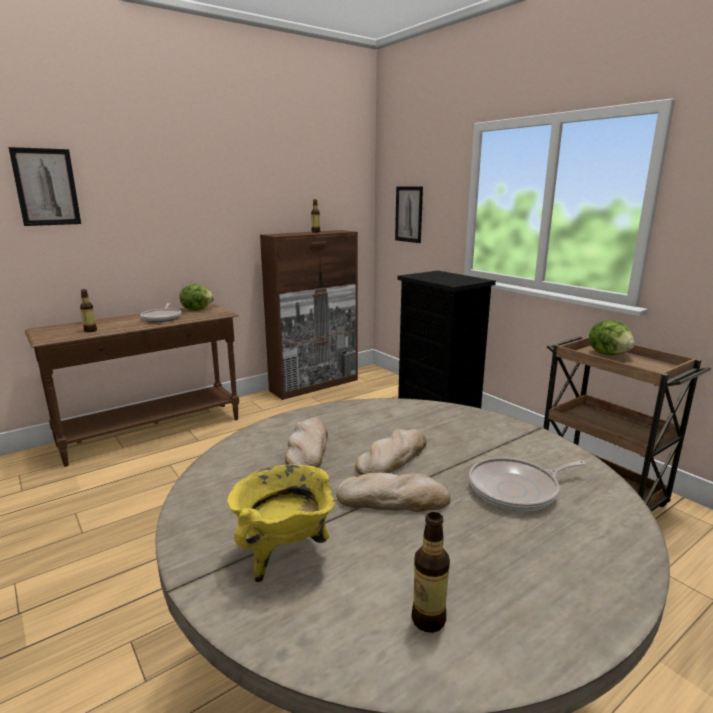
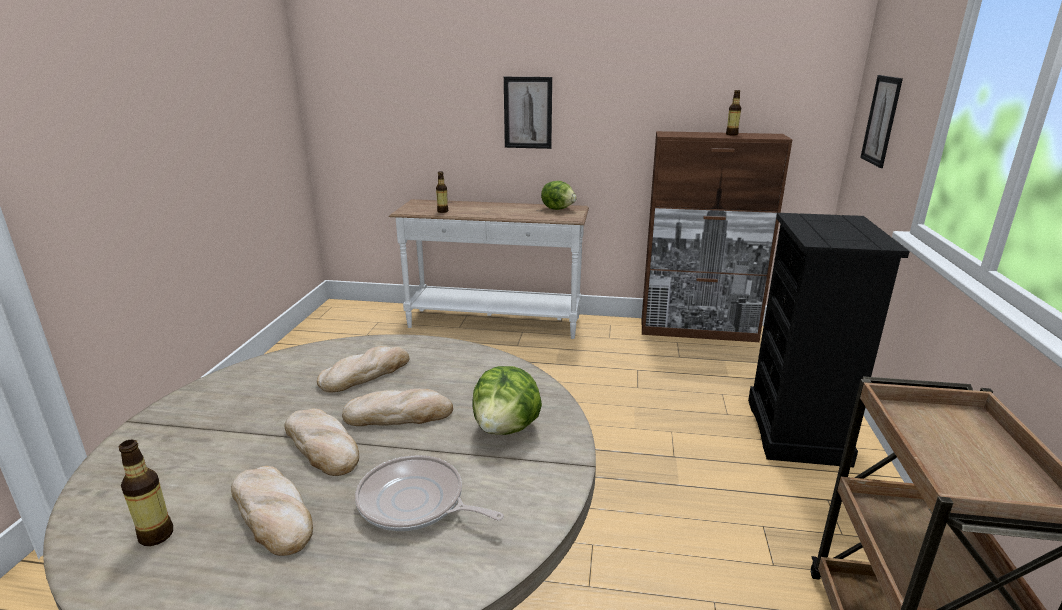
camera: 45 degrees right, 5 degrees up
(46, 187) = (441, 70): picture -> picture (528, 113)
(152, 432) = (494, 323): brown console table -> white console table
(162, 318) = (514, 211): frying pan -> none
(285, 553) = (200, 438): yellow cooking pot -> none
(464, 548) = (273, 513): none -> bread
(609, 354) = (967, 432): lettuce -> lettuce (506, 428)

